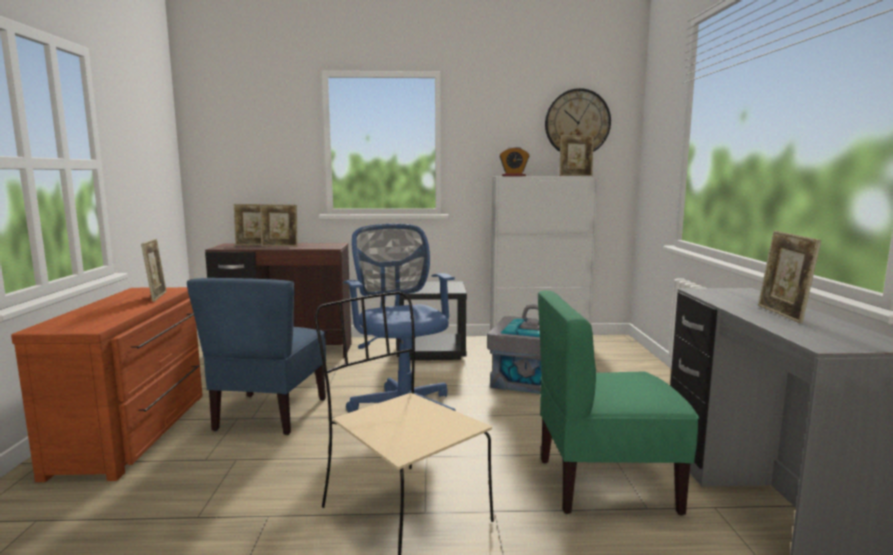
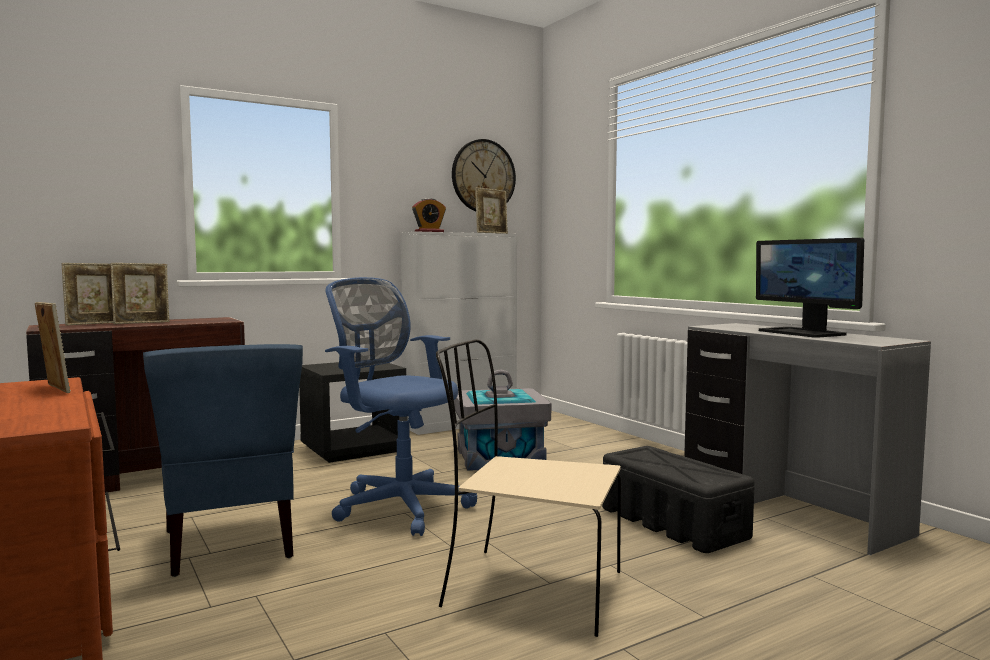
camera: 30 degrees left, 5 degrees down
(605, 484) = (672, 522): green chair -> black storage box
(782, 314) = (803, 333): picture frame -> monitor

